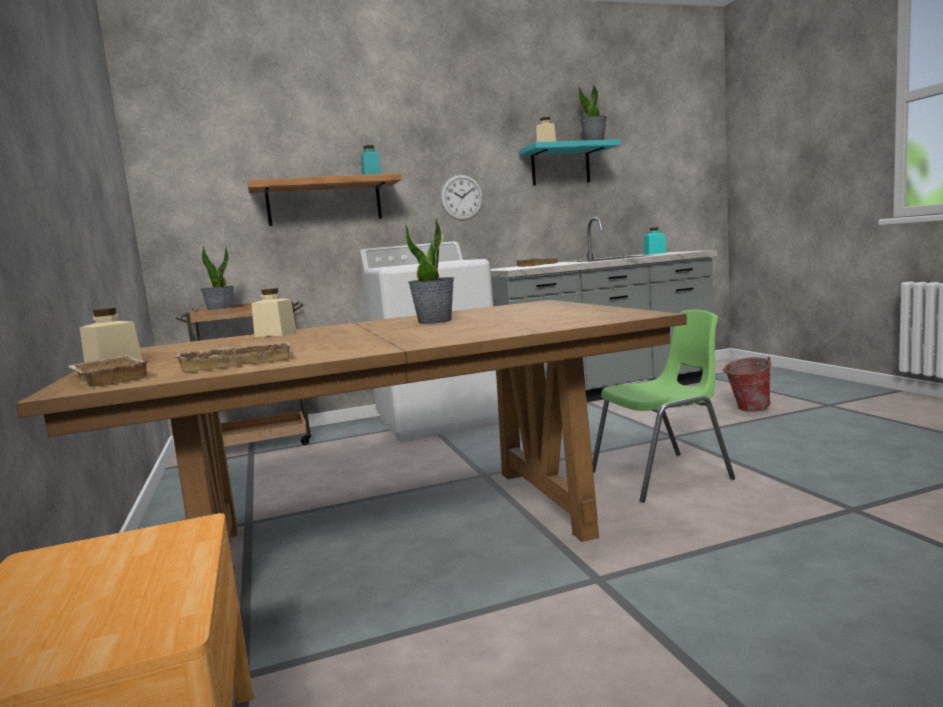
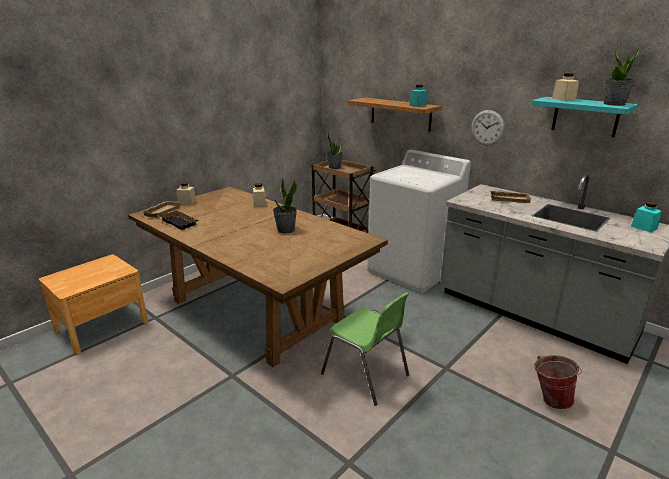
camera: 60 degrees right, 15 degrees up
(238, 362) = (181, 222): beige tray -> black tray

